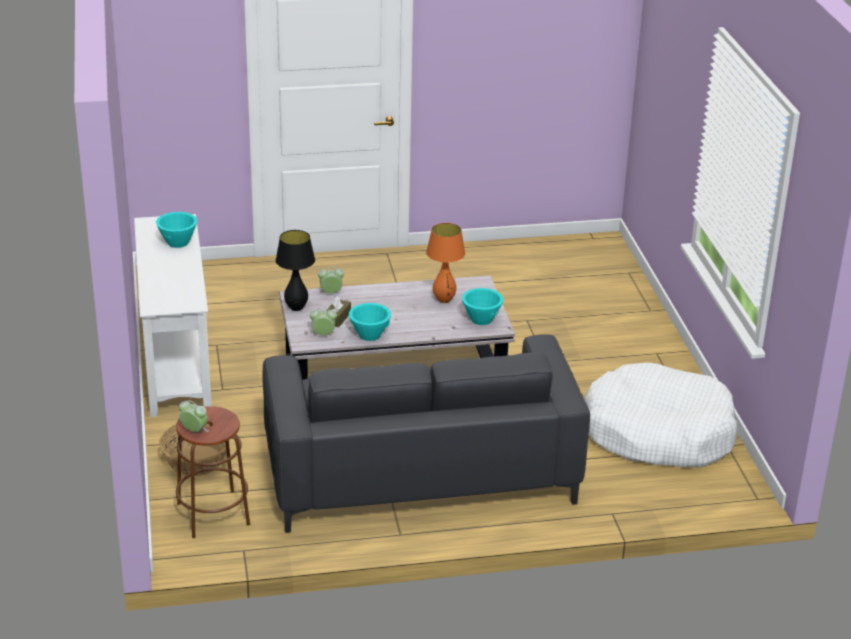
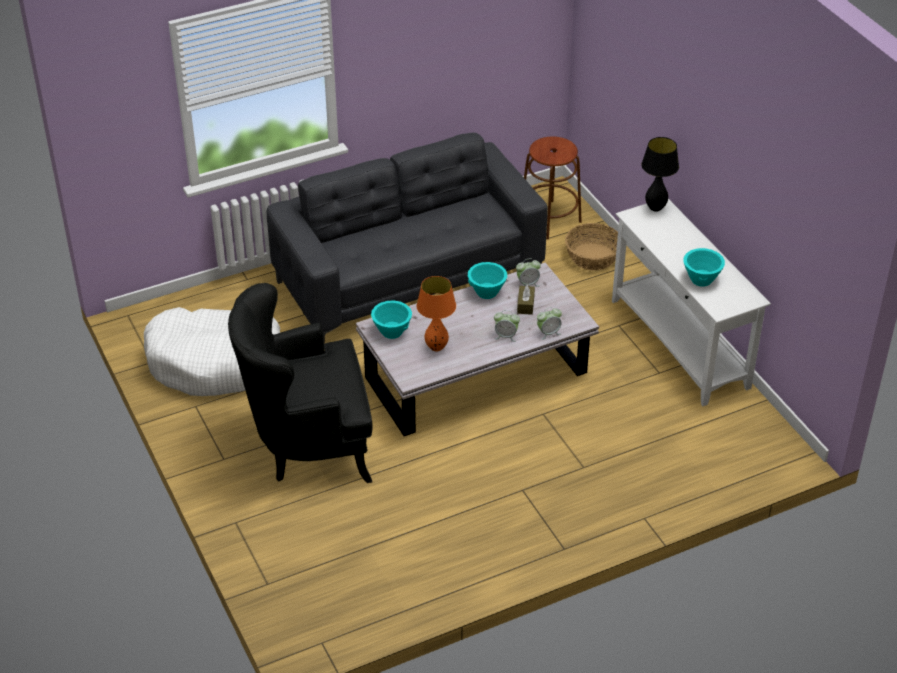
camera: 165 degrees right, 10 degrees up
(194, 431) = (558, 143): alarm clock -> alarm clock (506, 336)
(296, 308) = (570, 308): black table lamp -> black table lamp (655, 208)
(575, 349) = (308, 446): none -> black armchair

